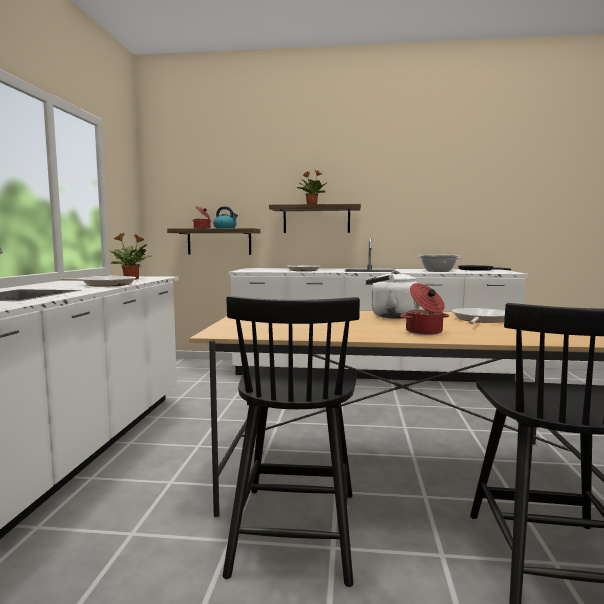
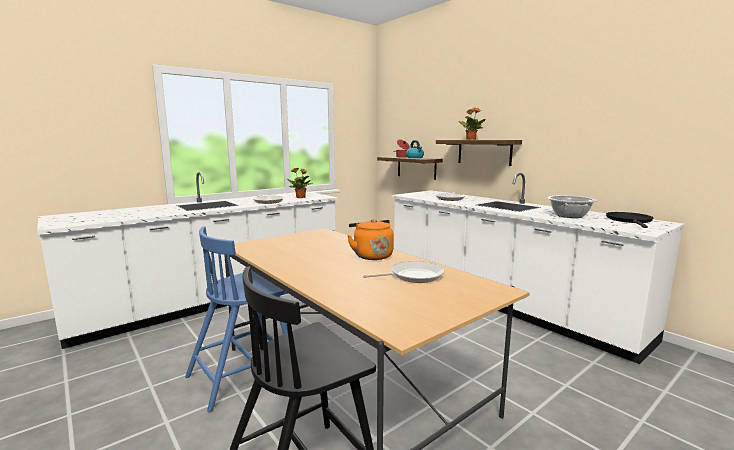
camera: 45 degrees right, 5 degrees up
(295, 529) = (244, 374): black chair -> blue chair
(391, 316) = (371, 255): white kettle -> orange kettle
(424, 332) = (324, 274): cooking pot -> none

